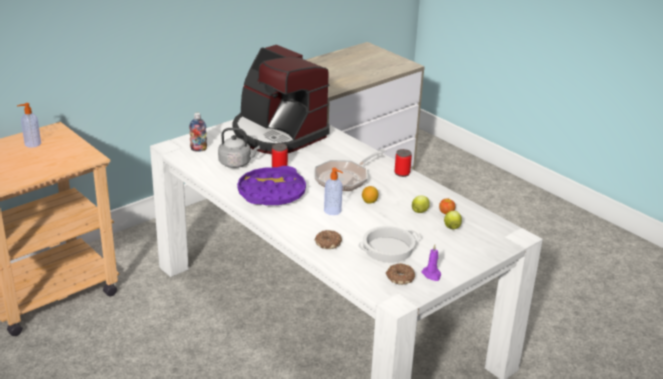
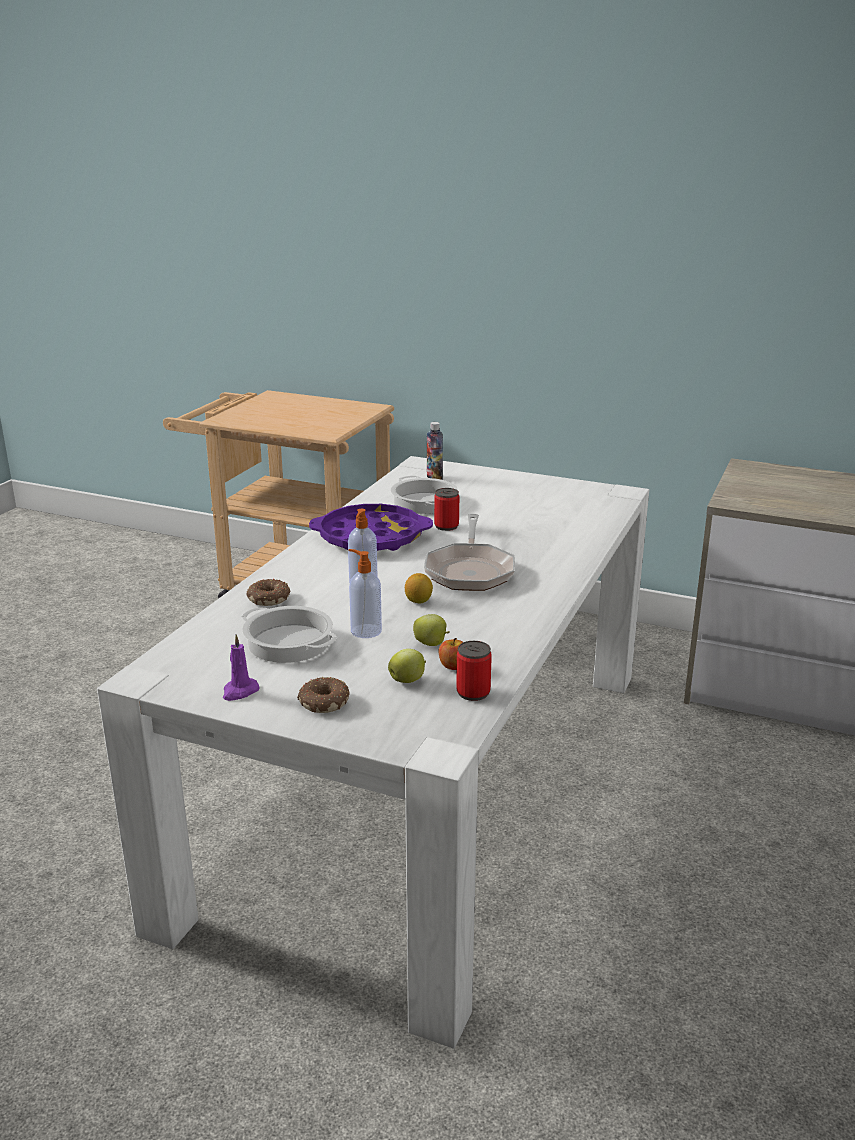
camera: 65 degrees right, 5 degrees down
(32, 144) = (326, 408): soap dispenser -> soap dispenser (365, 631)
(237, 163) = (425, 503): grey kettle -> cooking pot
(277, 134) = (540, 504): coffee machine -> none
(344, 178) = (470, 570): frying pan -> frying pan turned 105 degrees counterclockwise
(399, 278) = (212, 667): donut -> donut (324, 701)
(402, 173) = (541, 606): can -> can (473, 692)

